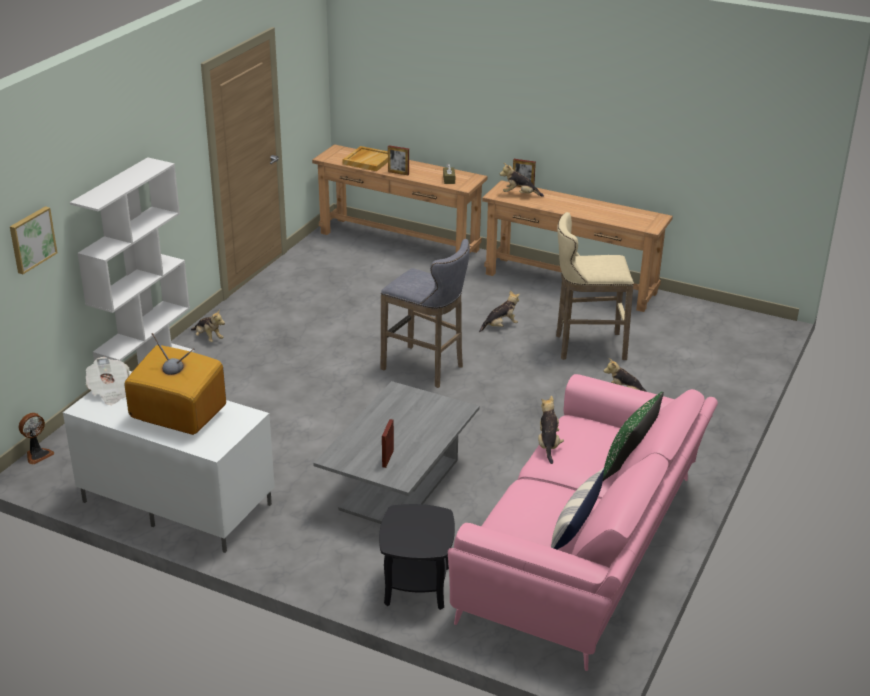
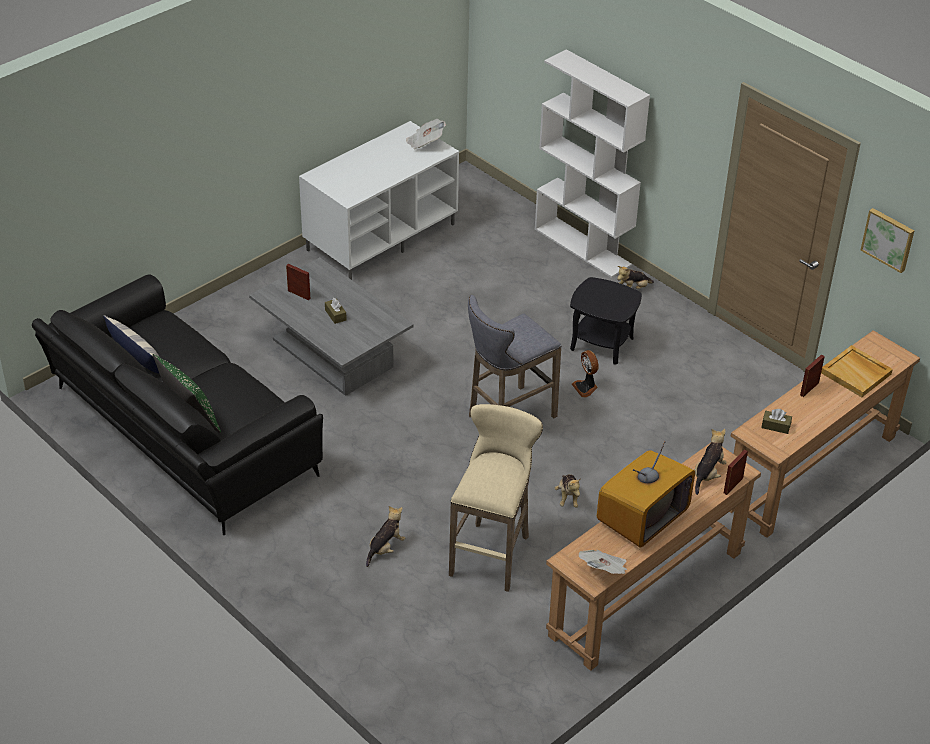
camera: 110 degrees right, 10 degrees up
(31, 239) = (531, 42): picture -> picture (888, 239)
(37, 454) = (485, 181): fan -> fan (586, 387)
(178, 417) = (369, 167): television -> television (642, 518)
(407, 427) = (335, 315): none -> brown tissue box
(416, 586) = (205, 331): black side table -> black side table (602, 344)
(548, 445) = (249, 380): plush toy -> none
(585, 549) = (180, 433): pink sofa -> black sofa
(646, 215) = (604, 570): none -> newspaper

